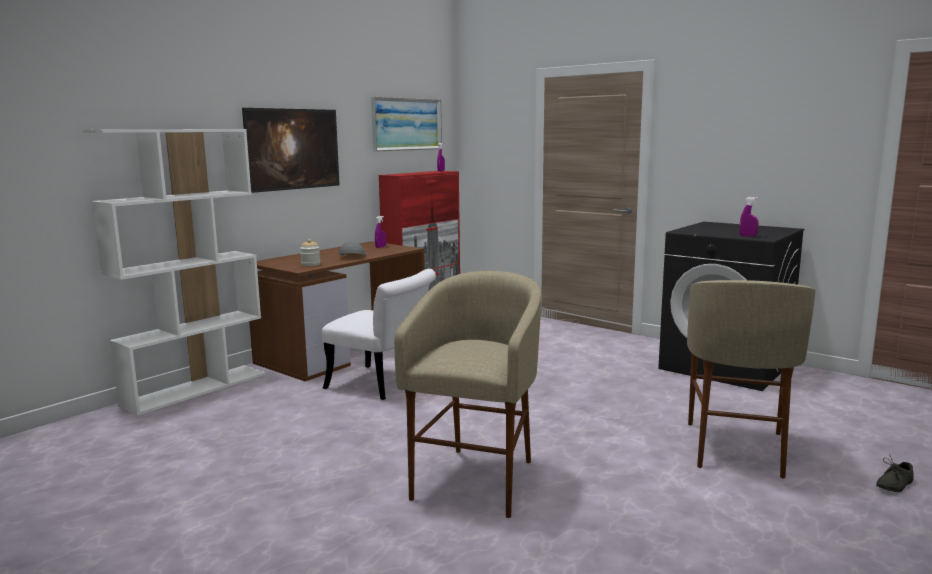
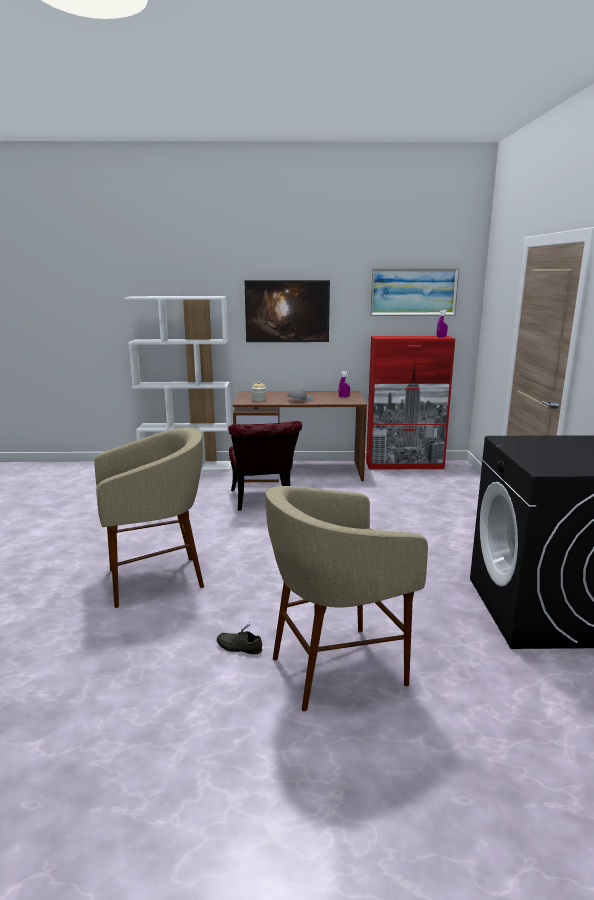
camera: 50 degrees right, 5 degrees up
(383, 384) = (262, 501): white chair -> red chair
(748, 236) = (539, 462): purple spray bottle -> none
(892, 484) = (370, 790): grey shoe -> grey shoe (240, 646)

